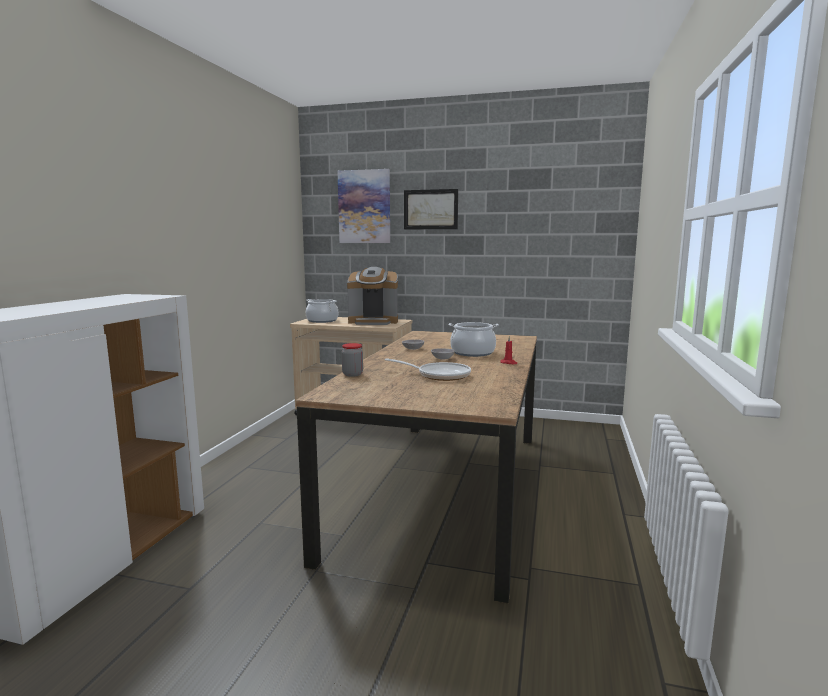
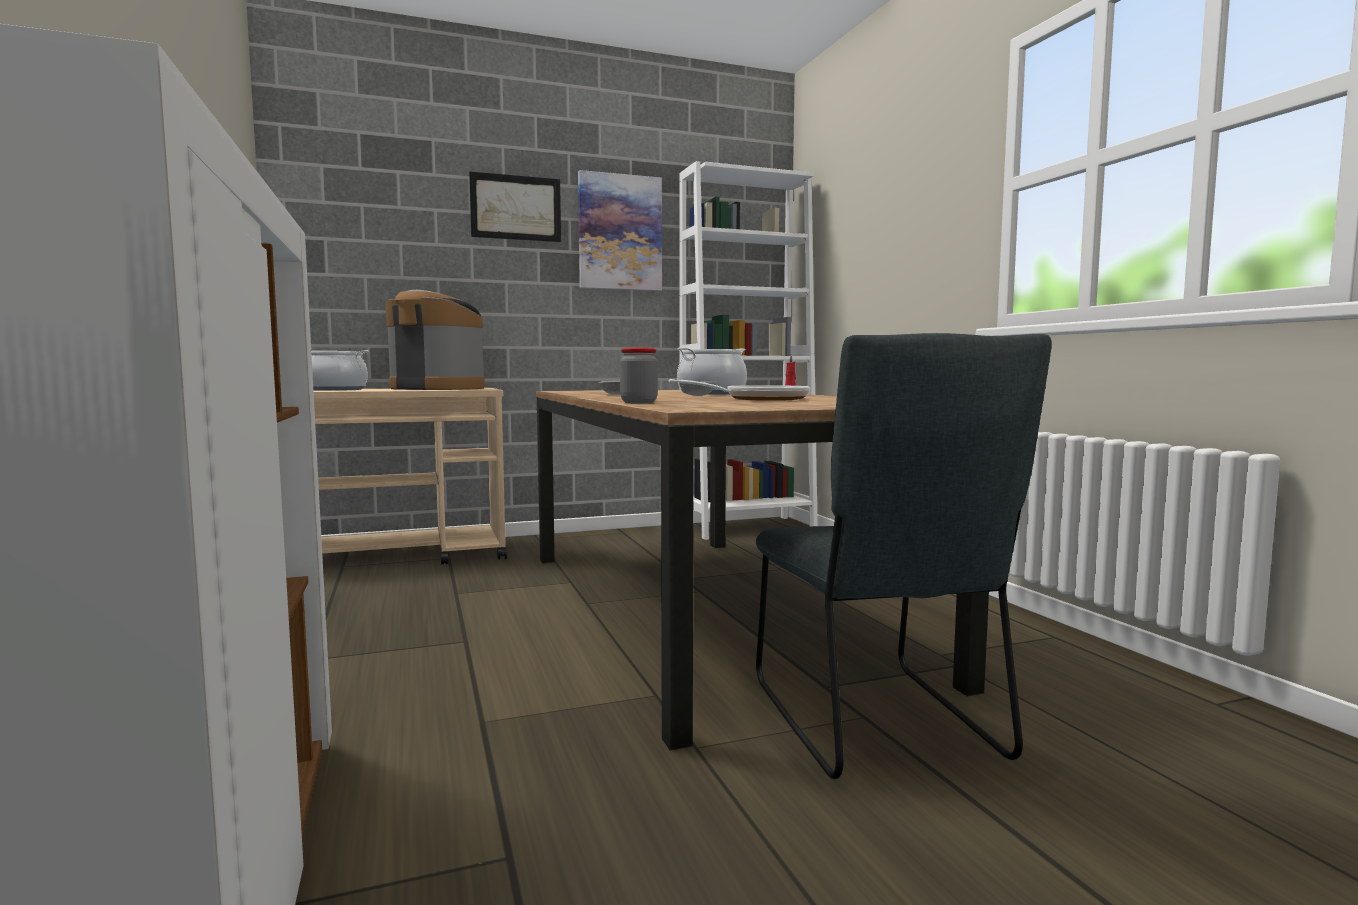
camera: 35 degrees left, 5 degrees down
(364, 207) = (395, 192): picture -> picture (620, 232)
(373, 322) = (438, 388): coffee machine -> coffee machine turned 120 degrees counterclockwise
(415, 596) = (879, 725): none -> grey chair
(573, 429) = (747, 527): none -> white bookcase

